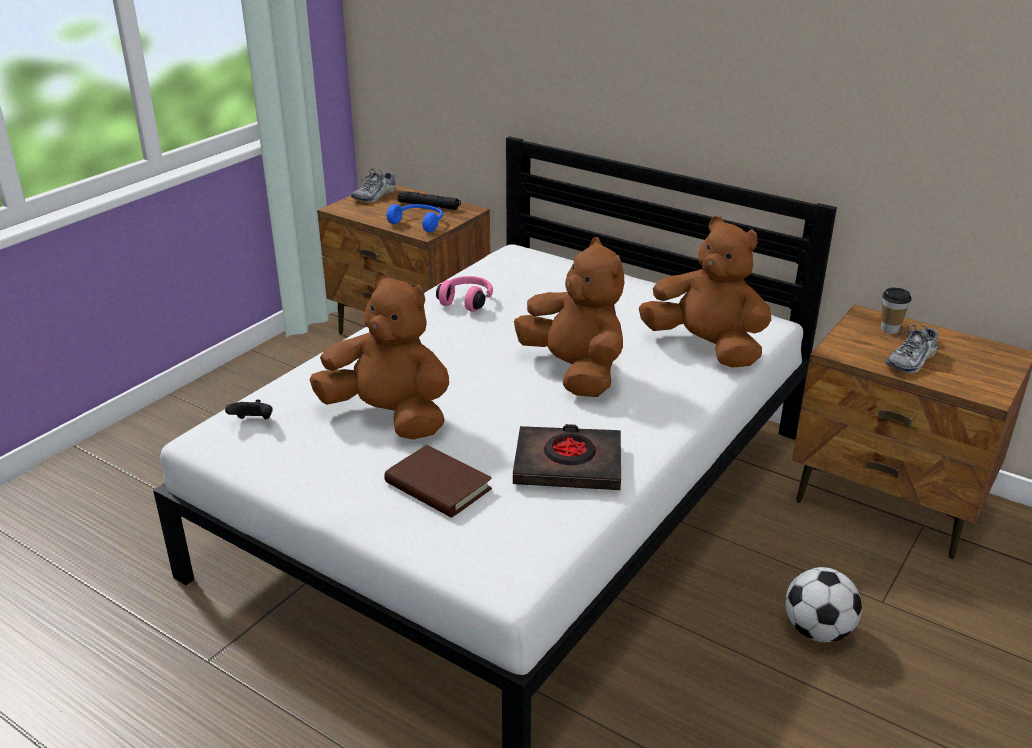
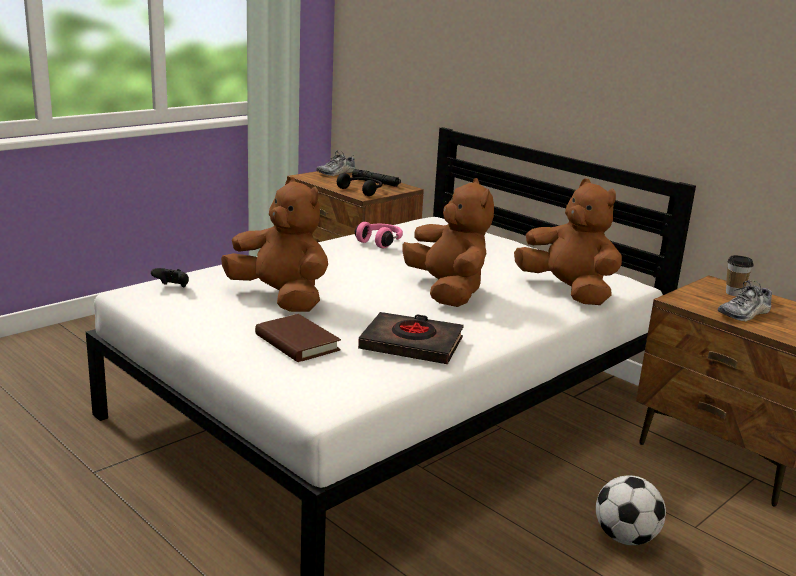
camera: 10 degrees right, 10 degrees down
(419, 223) = (362, 190): blue headphones -> black headphones

